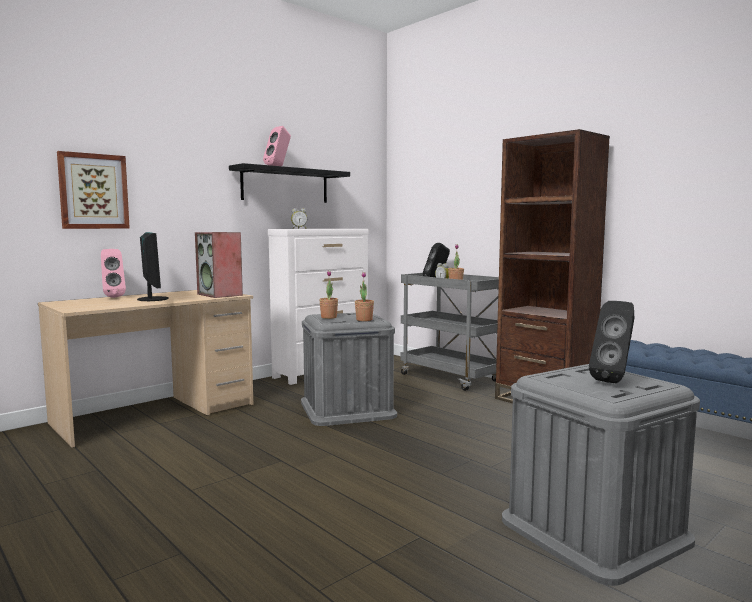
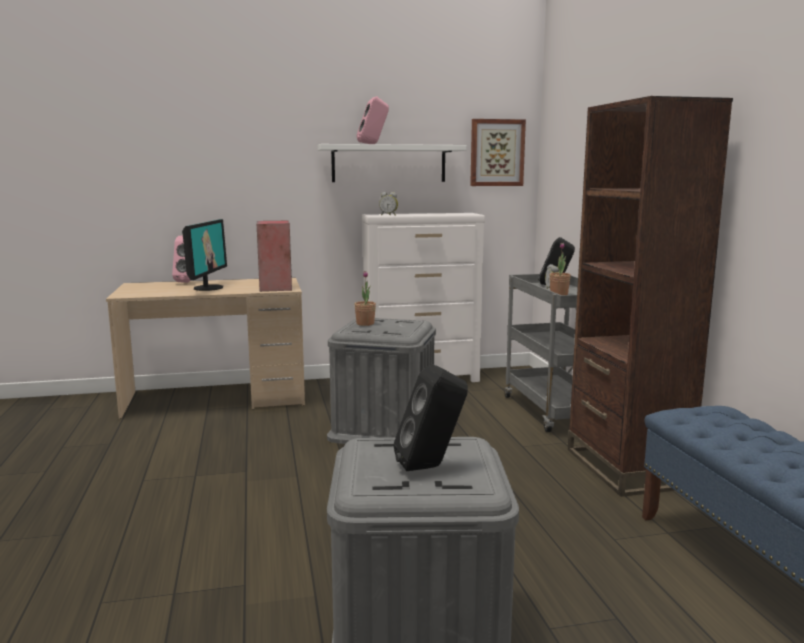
camera: 30 degrees right, 5 degrees up
(93, 191) = (174, 179): picture -> picture (496, 153)
(285, 185) = (389, 163): black shelf -> white shelf
(364, 320) = (391, 332): potted plant -> none

